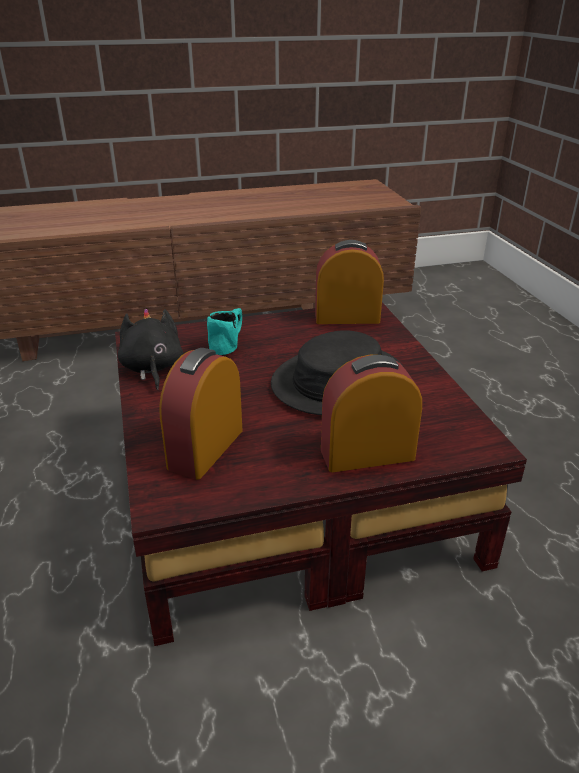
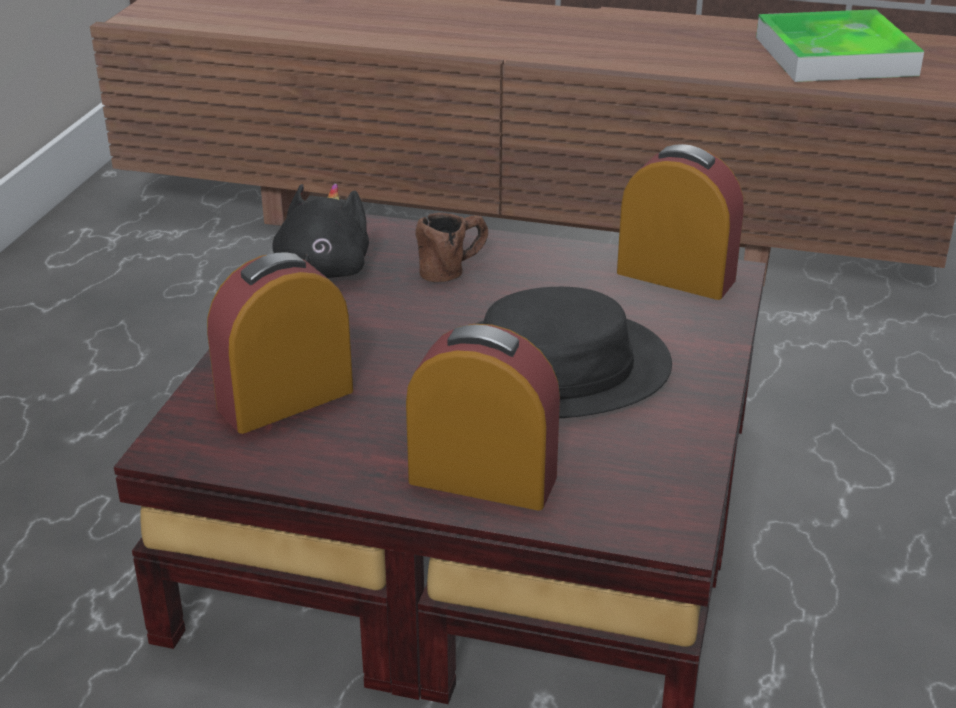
camera: 30 degrees right, 0 degrees up
(228, 344) = (454, 268): turquoise mug -> brown mug
(330, 196) = (835, 56): none -> tray

